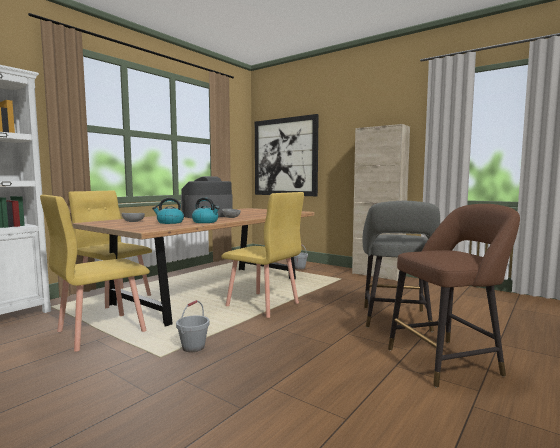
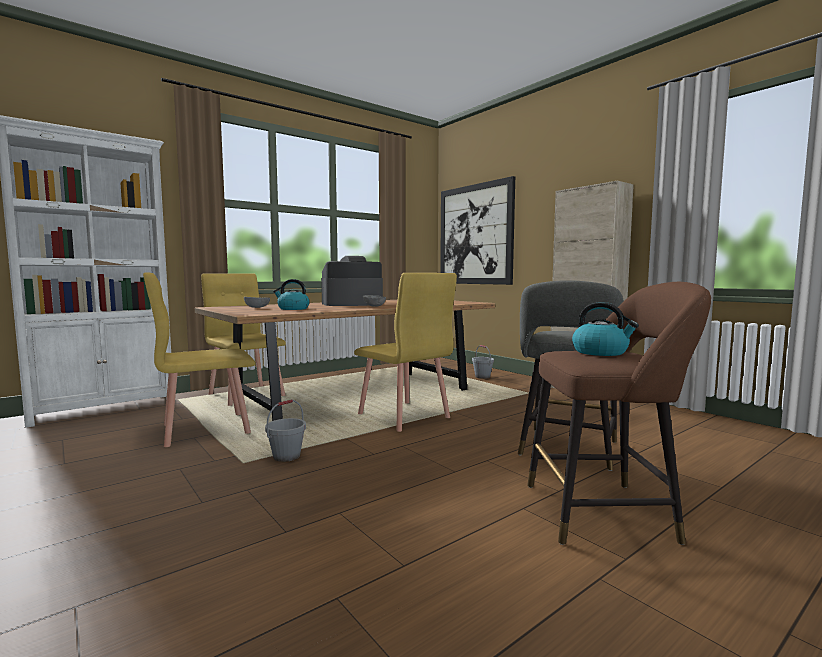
camera: 15 degrees right, 0 degrees up
(205, 222) = (333, 309): kettle -> kettle (601, 352)

